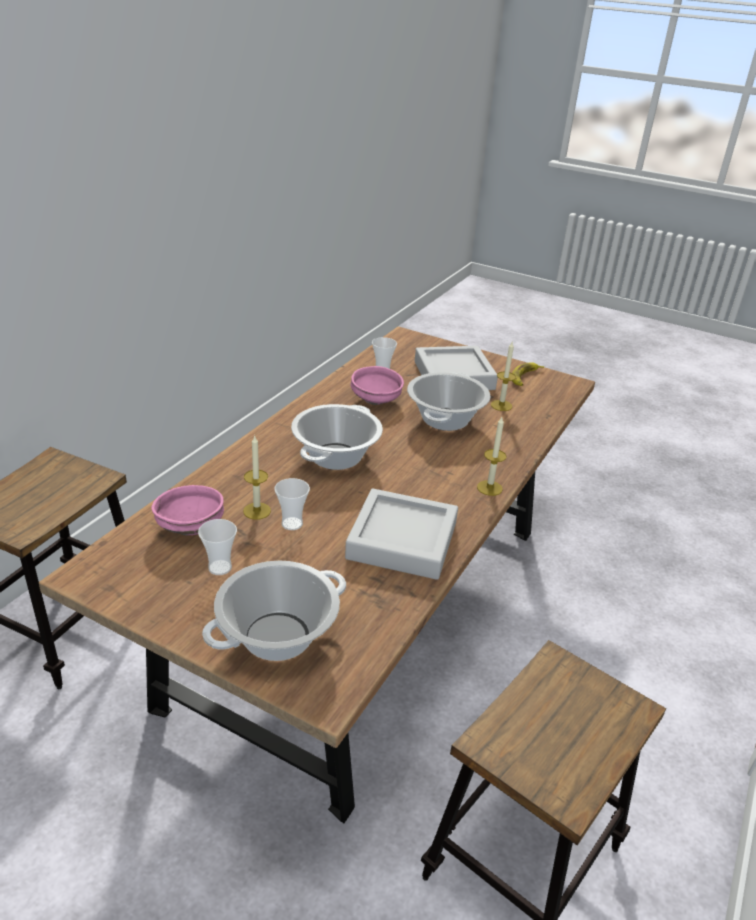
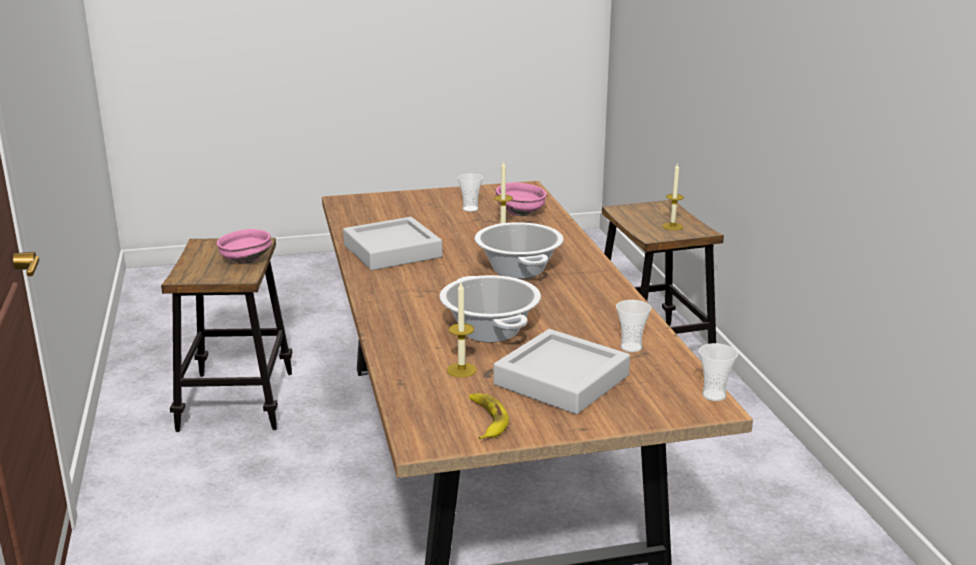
camera: 140 degrees right, 10 degrees down
(277, 636) = (396, 204): cooking pot -> none
(292, 524) = (471, 233): cup -> cup (714, 395)
(376, 400) = (577, 319): pink bowl -> pink bowl (245, 260)
(489, 488) = (375, 298): candle -> candle (672, 226)

